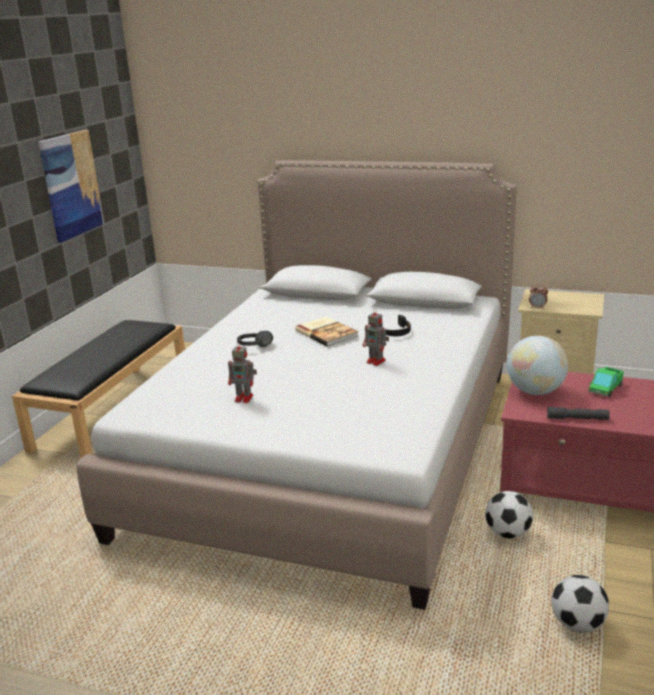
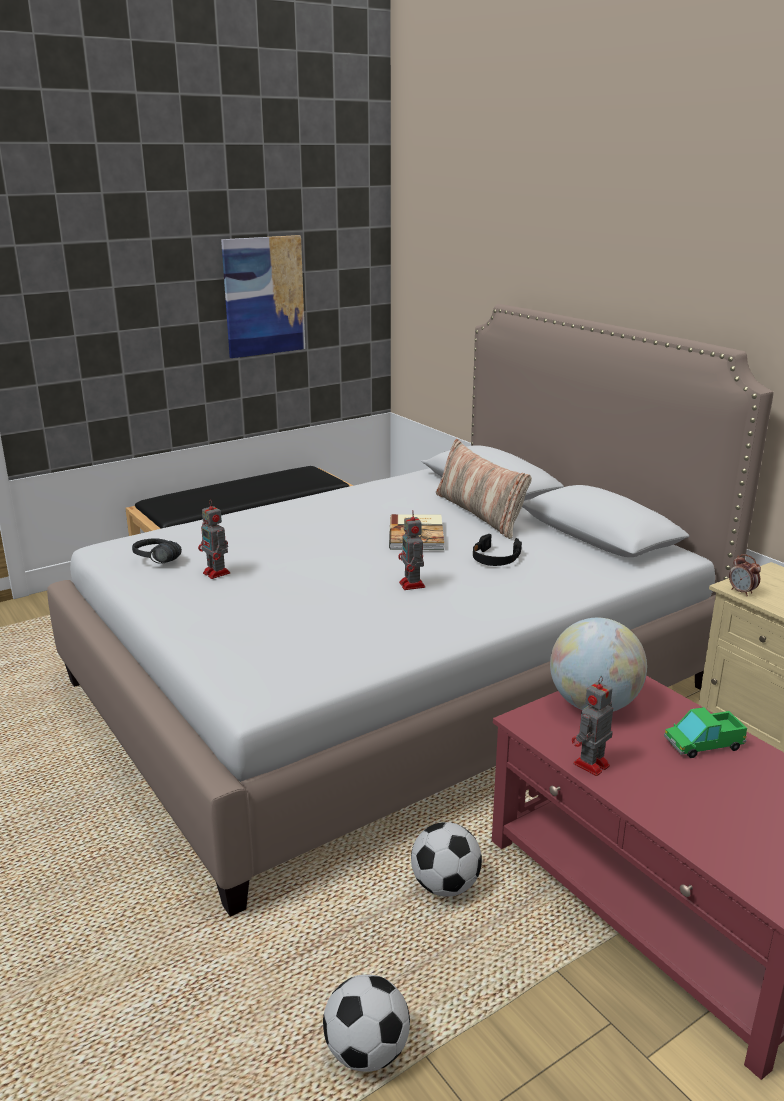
camera: 35 degrees right, 0 degrees up
(256, 348) = (320, 526): black headphones -> black headphones (152, 561)
(339, 309) = (480, 513): none -> pillow
(577, 418) = (590, 765): grey flashlight -> toy robot

